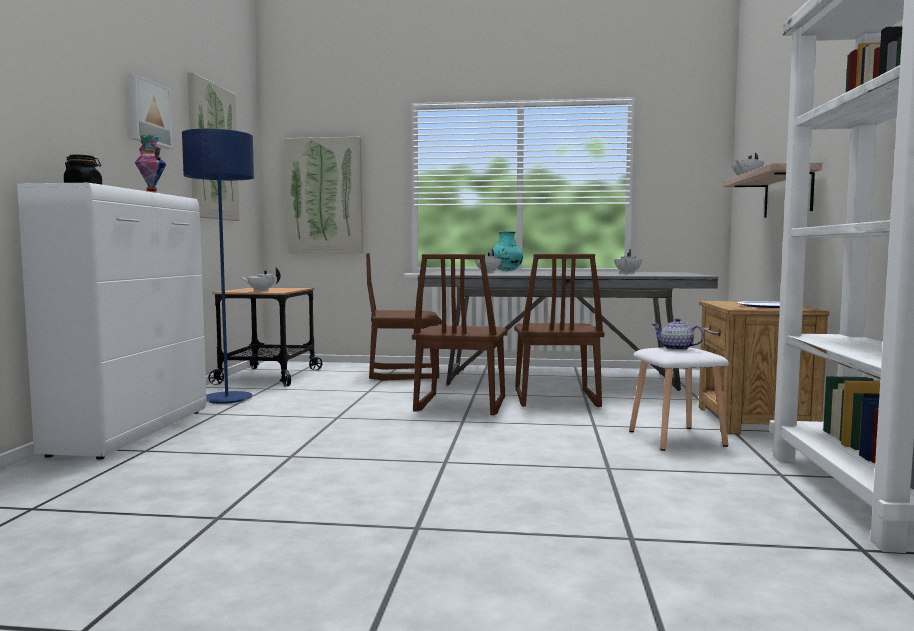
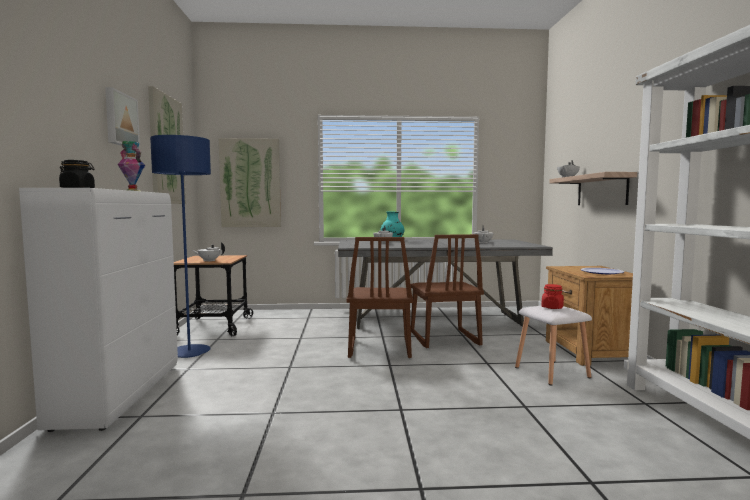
camera: 10 degrees left, 0 degrees up
(403, 374) = (318, 319): brown chair -> none
(677, 348) = (552, 307): teapot -> red jar

